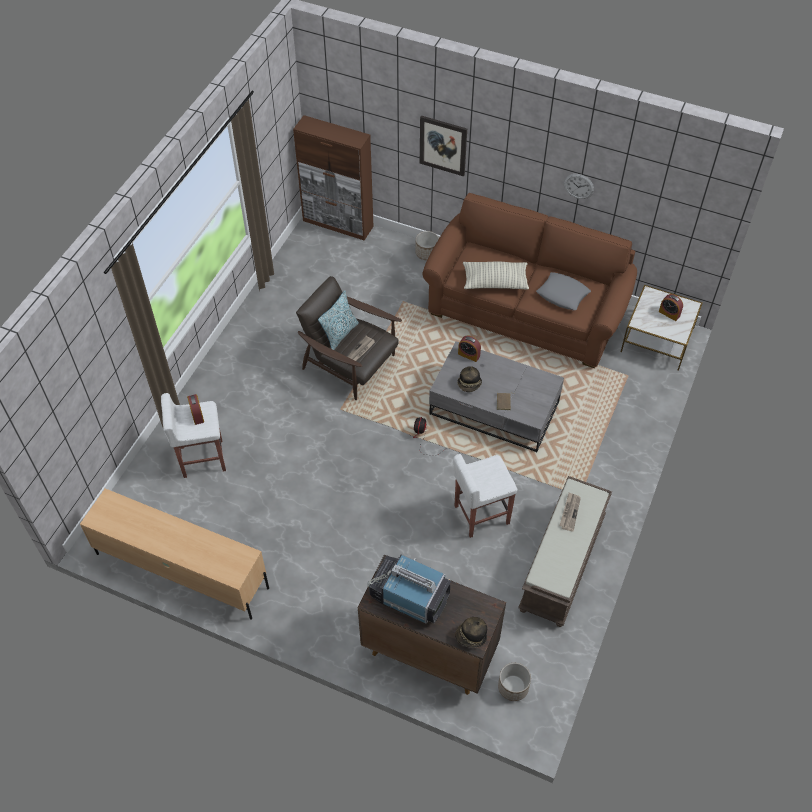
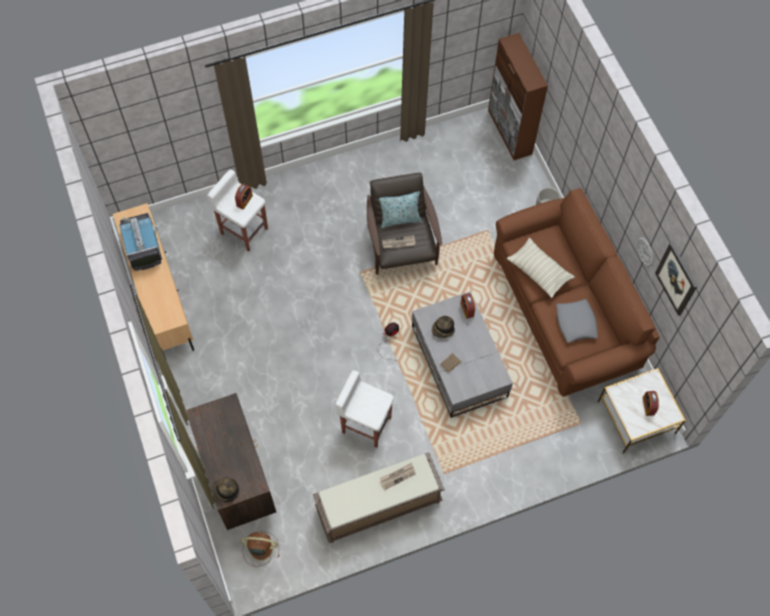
camera: 45 degrees right, 10 degrees up
(409, 596) = (220, 432): television -> television (143, 247)
(443, 145) = (583, 137): picture -> picture (676, 279)
(513, 687) = (260, 548): planter -> brown fan

